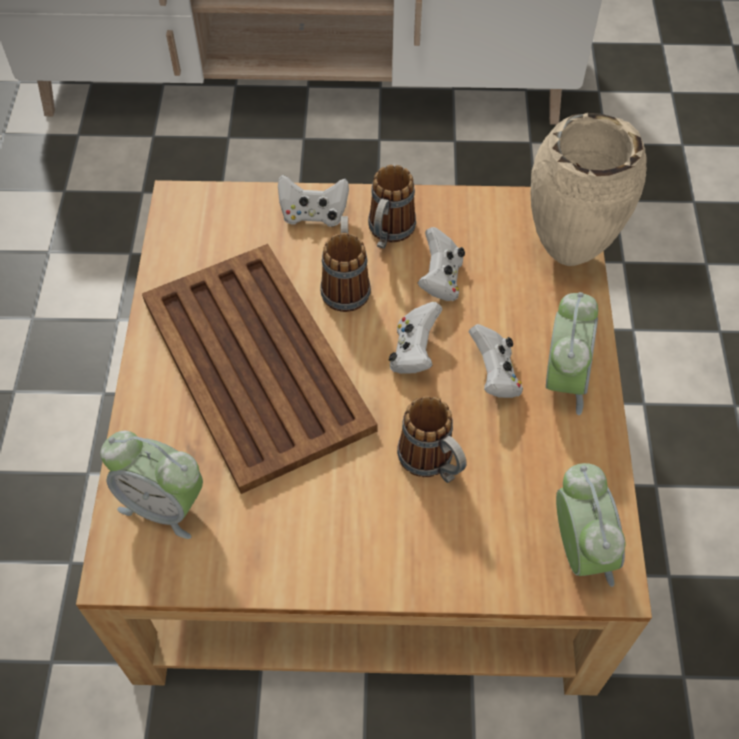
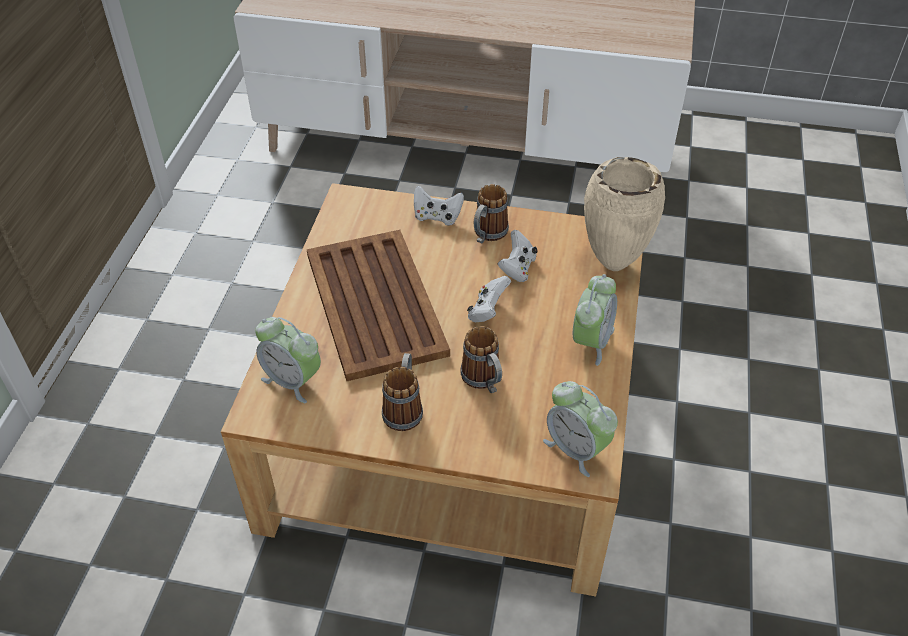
camera: 10 degrees right, 10 degrees down
(345, 284) = (449, 262): mug -> mug (404, 408)
(494, 376) = (542, 333): white game controller -> none
(579, 549) = (576, 449): alarm clock -> alarm clock turned 135 degrees clockwise

